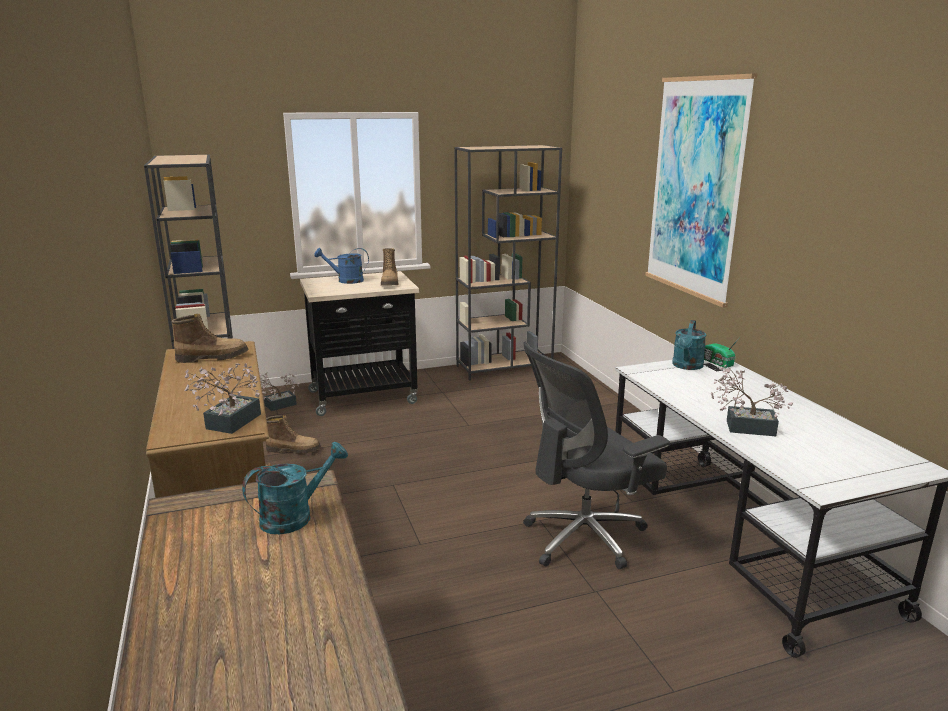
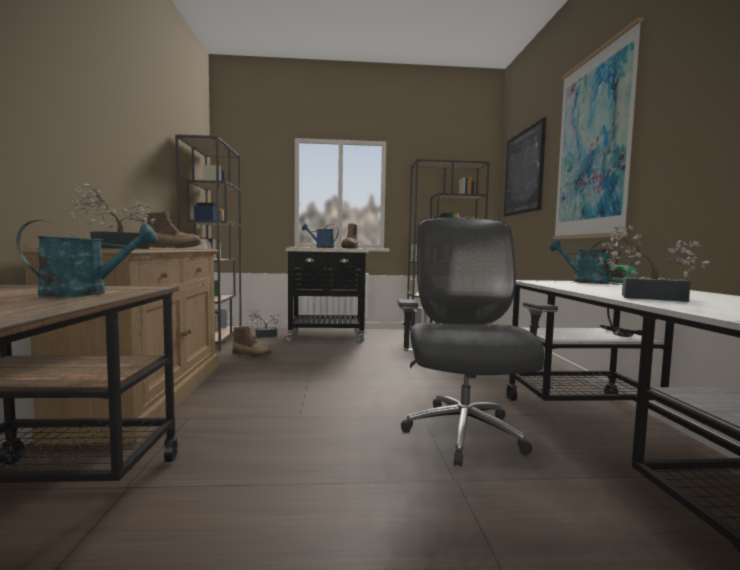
camera: 15 degrees right, 15 degrees down
(585, 536) = (464, 433): office chair -> office chair turned 105 degrees clockwise
(606, 169) = (523, 172): none -> picture
(687, 366) = (584, 282): turquoise watering can -> turquoise watering can turned 105 degrees clockwise

